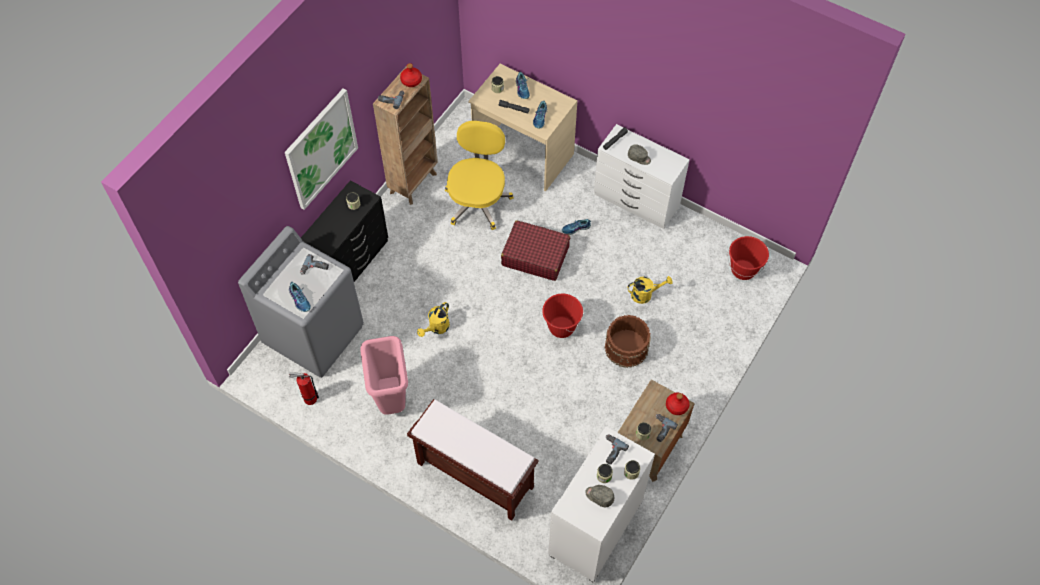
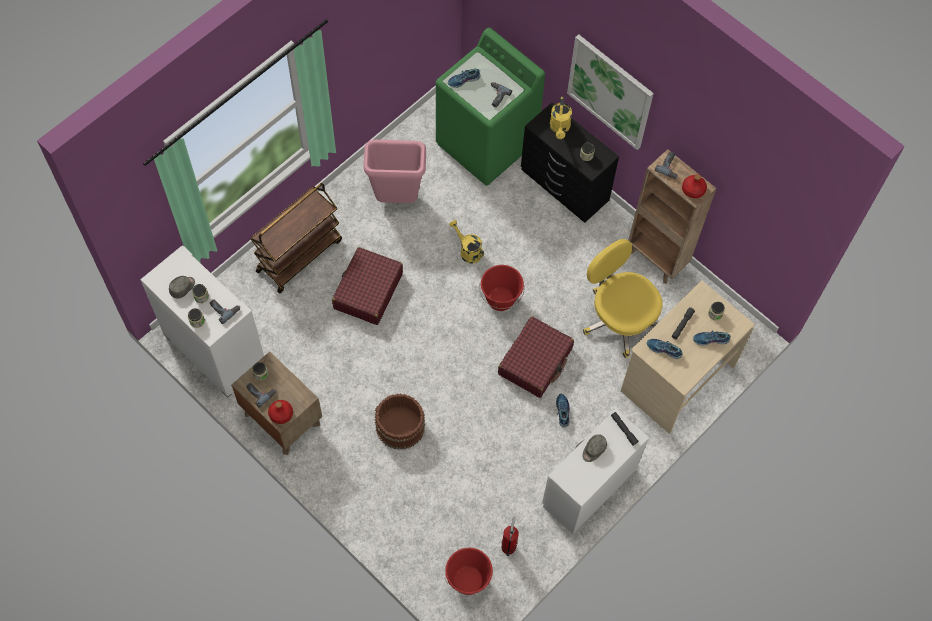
camera: 100 degrees right, 5 degrees up
(308, 399) = (417, 130): fire extinguisher -> fire extinguisher (509, 545)
(314, 334) = (486, 144): grey washing machine -> green washing machine
(474, 475) = (299, 255): brown bench -> brown cart
(478, 201) = (619, 318): yellow office chair -> yellow office chair turned 150 degrees counterclockwise
(499, 404) = (367, 291): none -> red suitcase
(561, 327) = (440, 368): red bucket -> red bucket (500, 299)
(645, 294) = (460, 463): yellow watering can -> yellow watering can (560, 128)

